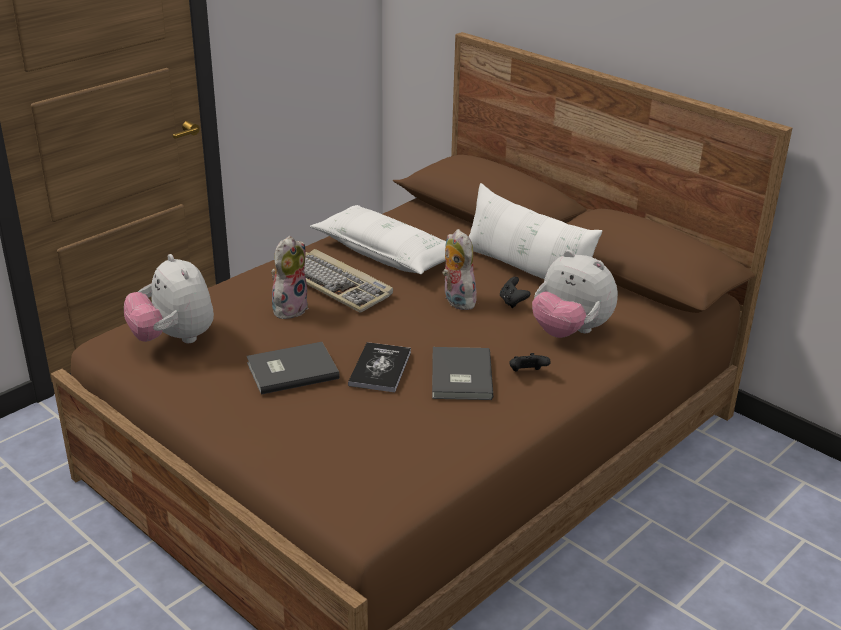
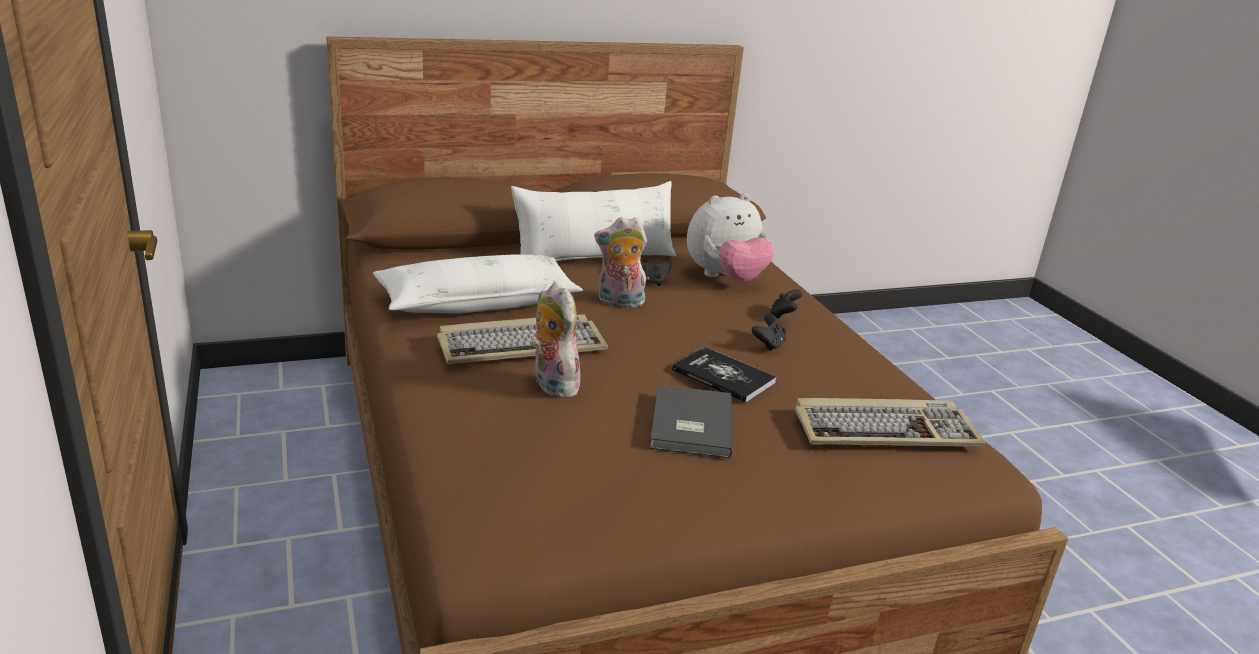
camera: 65 degrees left, 5 degrees down
(174, 339) = (550, 482): plush toy -> none
(367, 454) = (885, 429): none -> keyboard
(459, 377) = (768, 344): grey book -> black game controller

